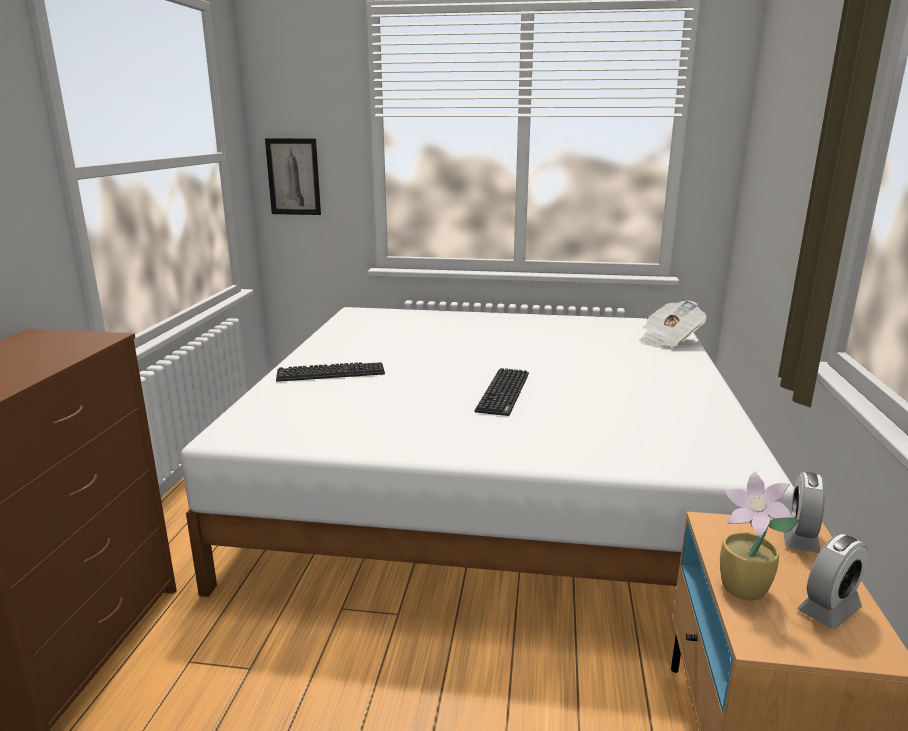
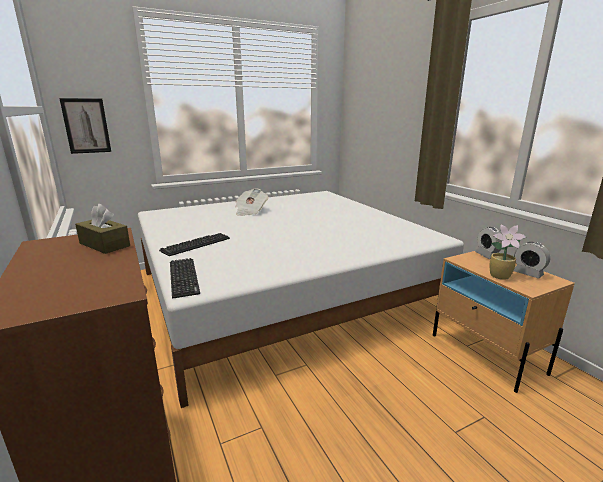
camera: 35 degrees left, 0 degrees up
(66, 350) = (104, 244): none -> brown tissue box
(503, 392) = (304, 233): keyboard -> keyboard (183, 277)
(668, 340) = (335, 199): newspaper -> newspaper (250, 211)
(829, 609) = (528, 273): alarm clock -> alarm clock turned 120 degrees clockwise

